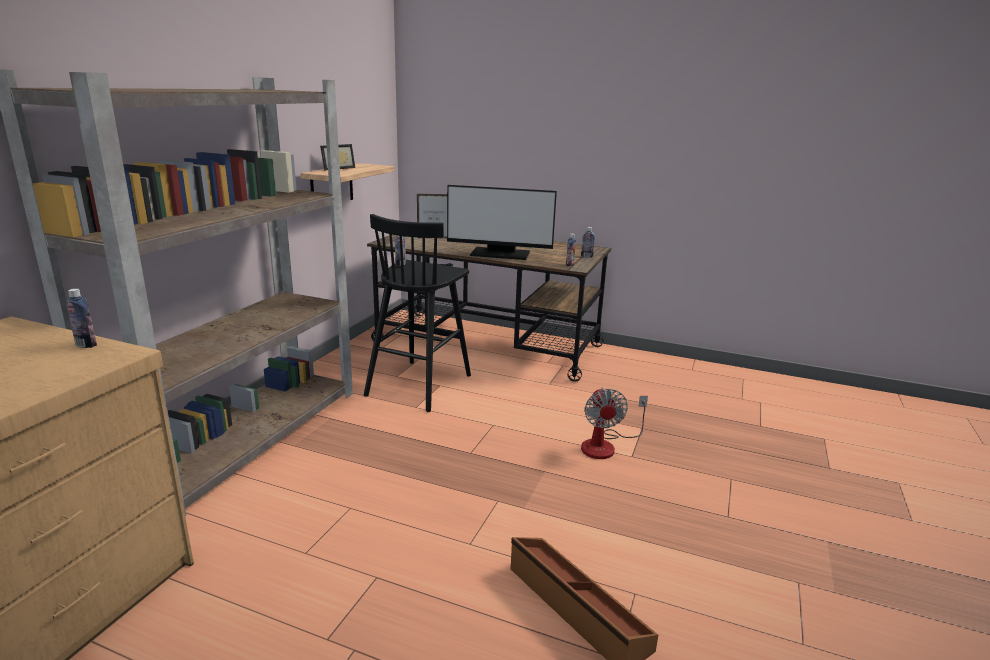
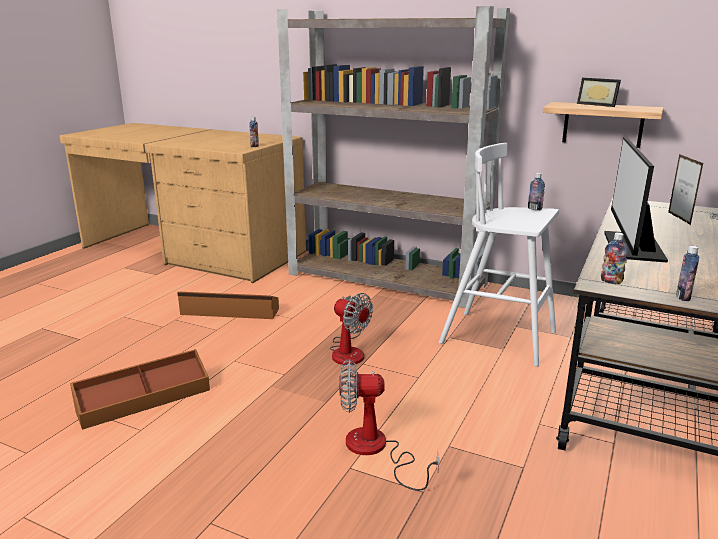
camera: 95 degrees right, 0 degrees up
(313, 573) = (229, 312): none -> brown storage box
(420, 384) = (500, 338): black stool -> white stool
(443, 461) = (348, 350): none -> fan

